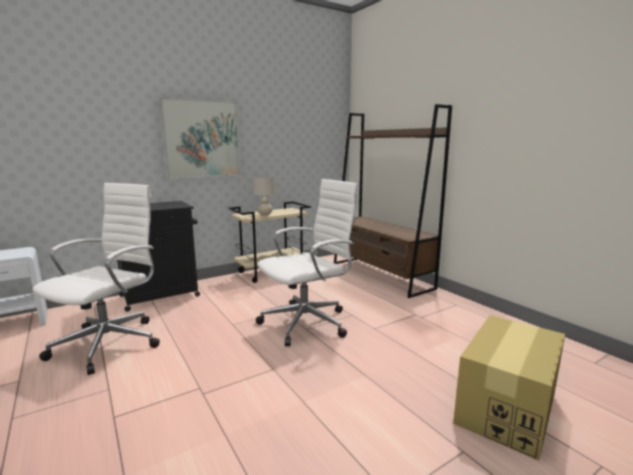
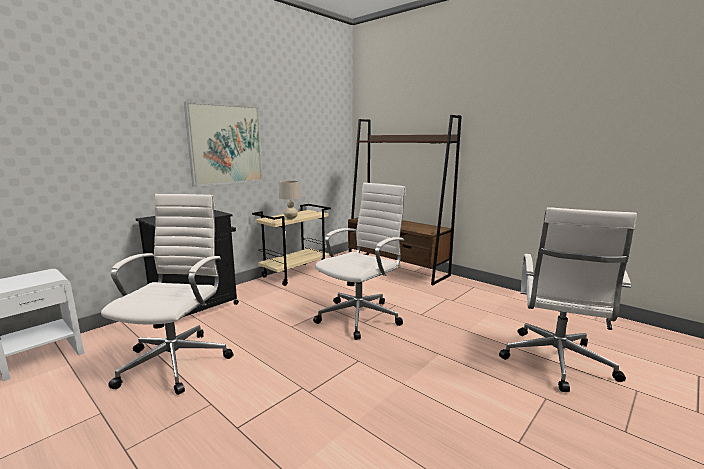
camera: 15 degrees left, 0 degrees up
(506, 408) = (556, 362): cardboard box -> white office chair

